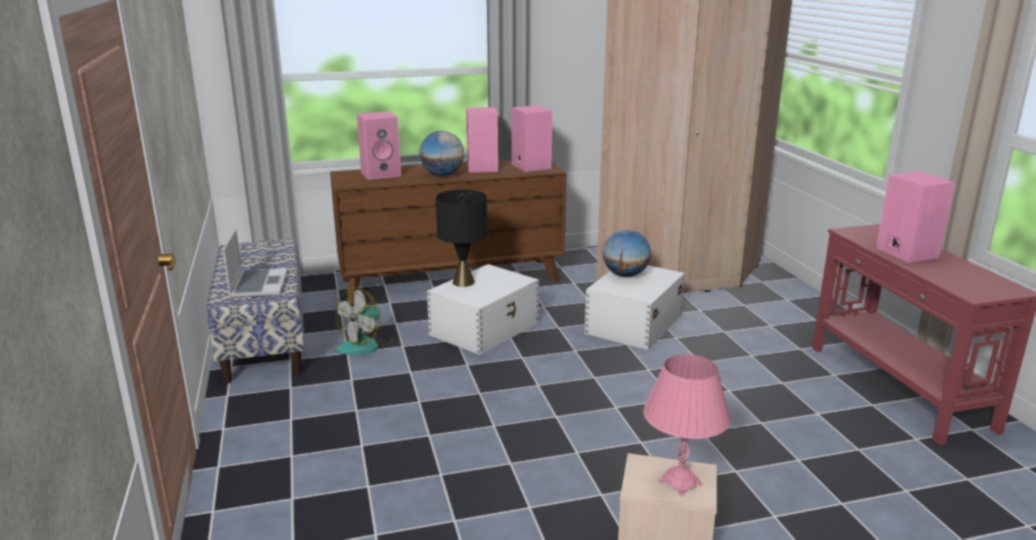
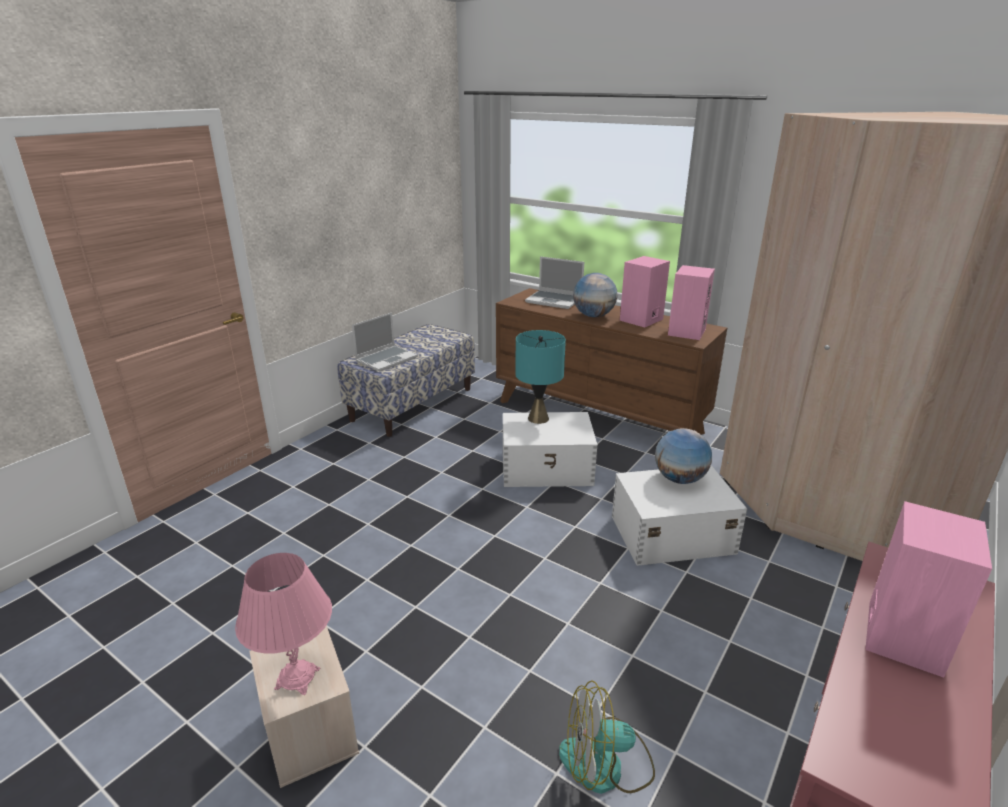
camera: 50 degrees right, 5 degrees up
(366, 345) = (455, 437): fan -> fan (606, 764)
(381, 174) = (555, 300): pink speaker -> laptop
(463, 282) = (538, 418): black table lamp -> turquoise table lamp

